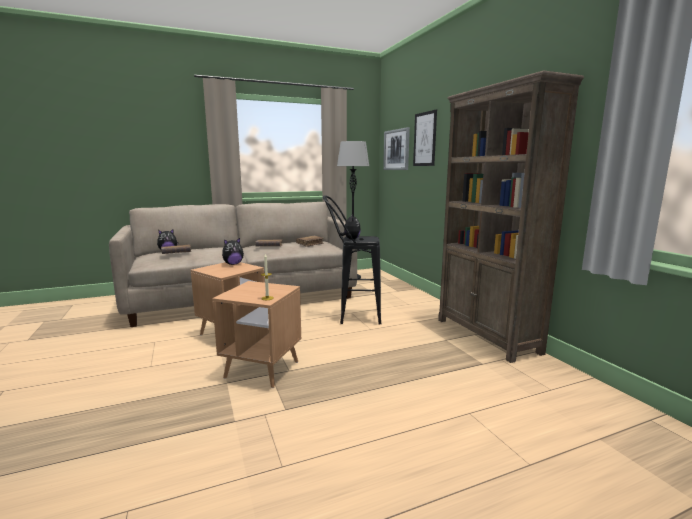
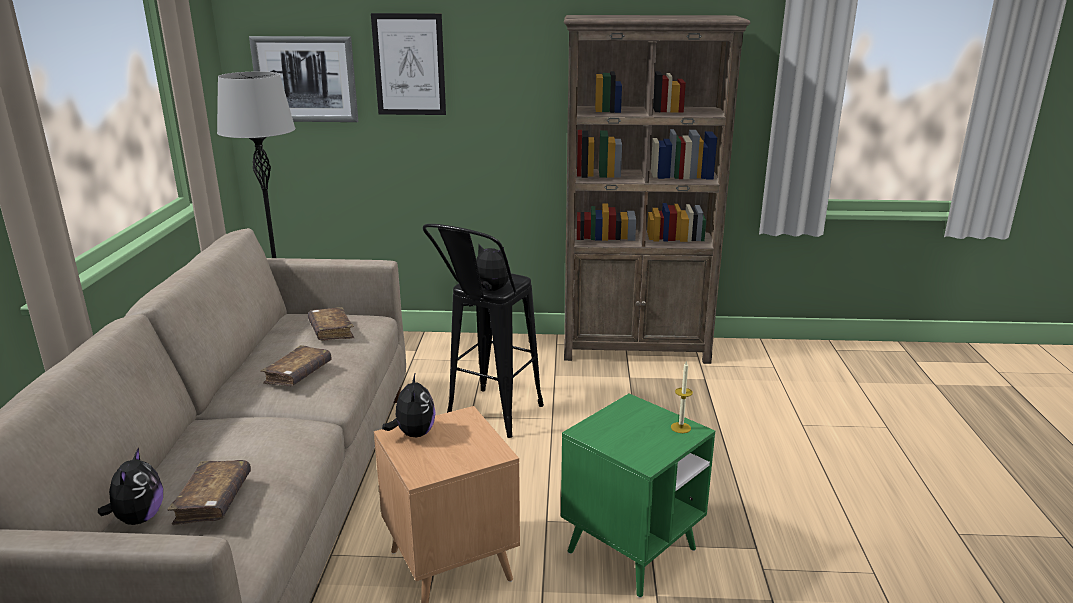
camera: 65 degrees left, 10 degrees up
(262, 370) = (631, 550): brown side table -> green side table

